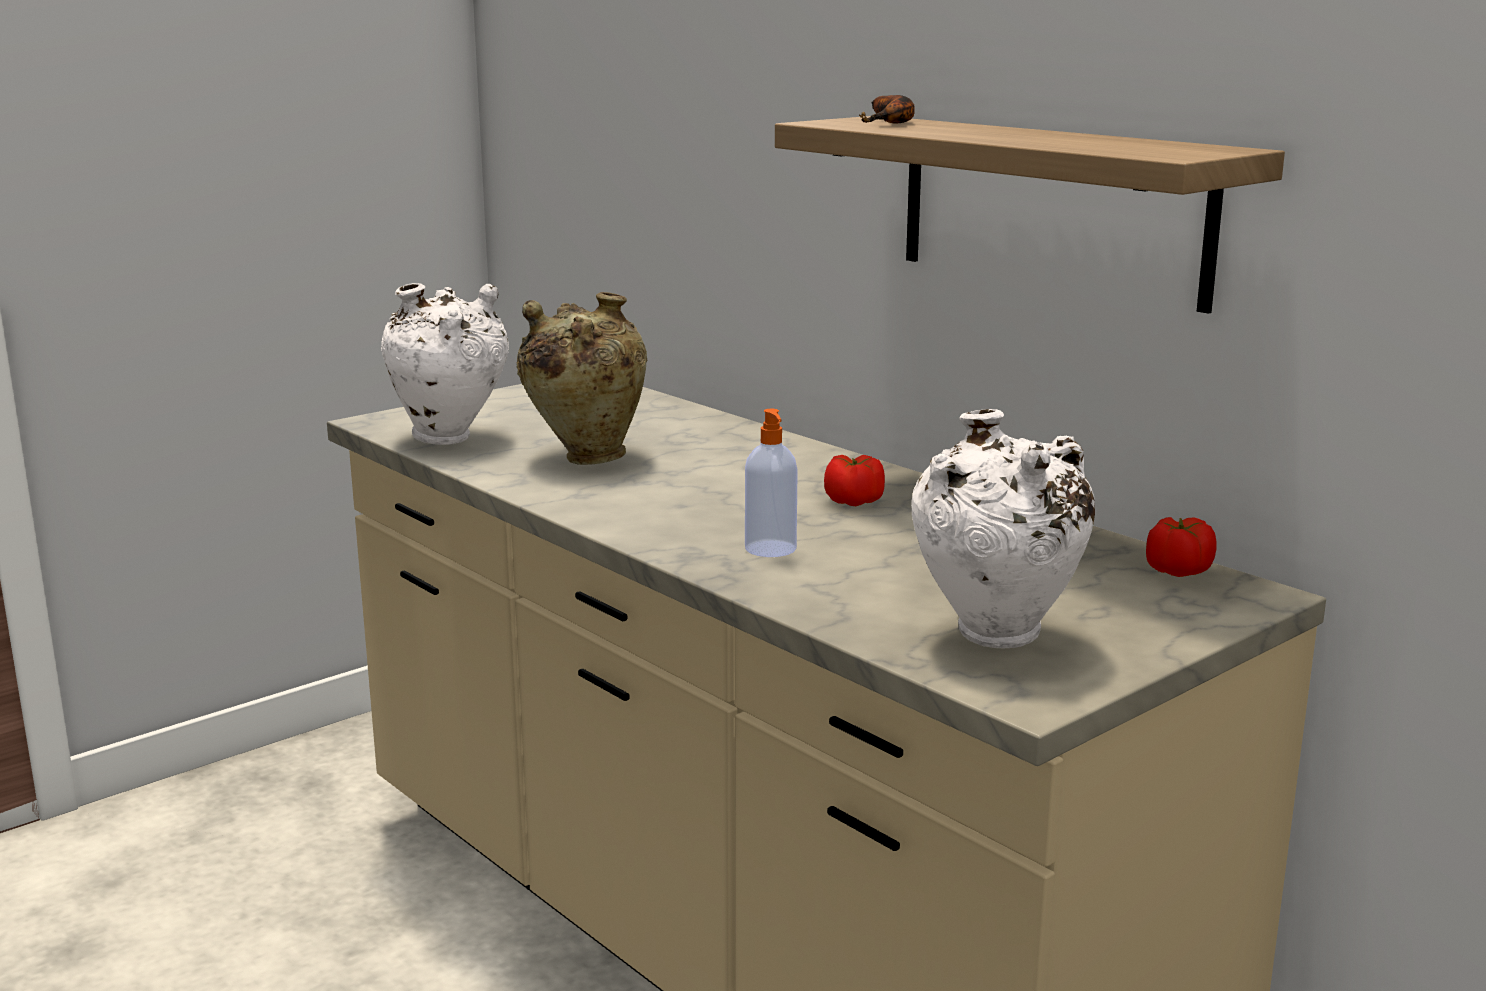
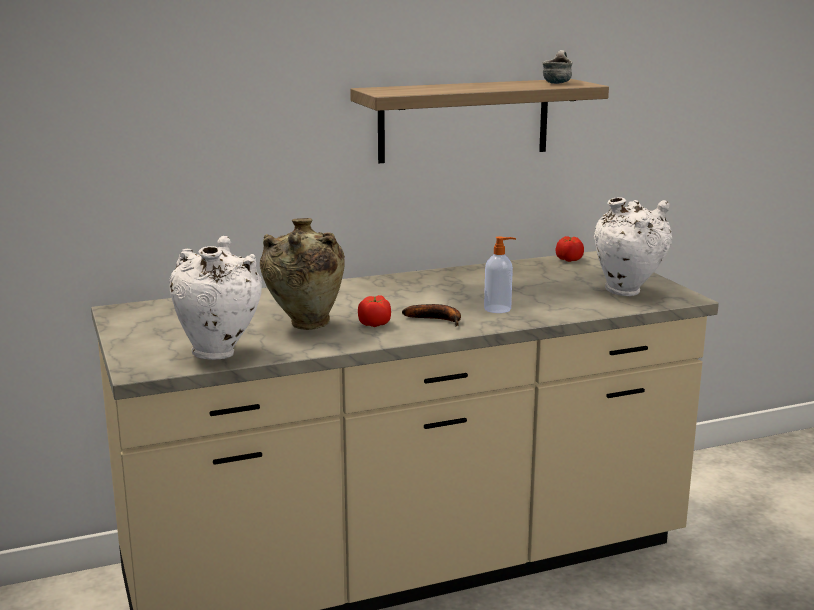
camera: 70 degrees left, 0 degrees up
(854, 502) = (441, 287): tomato -> tomato (374, 324)
(892, 122) = (400, 89): banana -> banana (437, 319)
(1160, 148) = (556, 83): none -> mug

